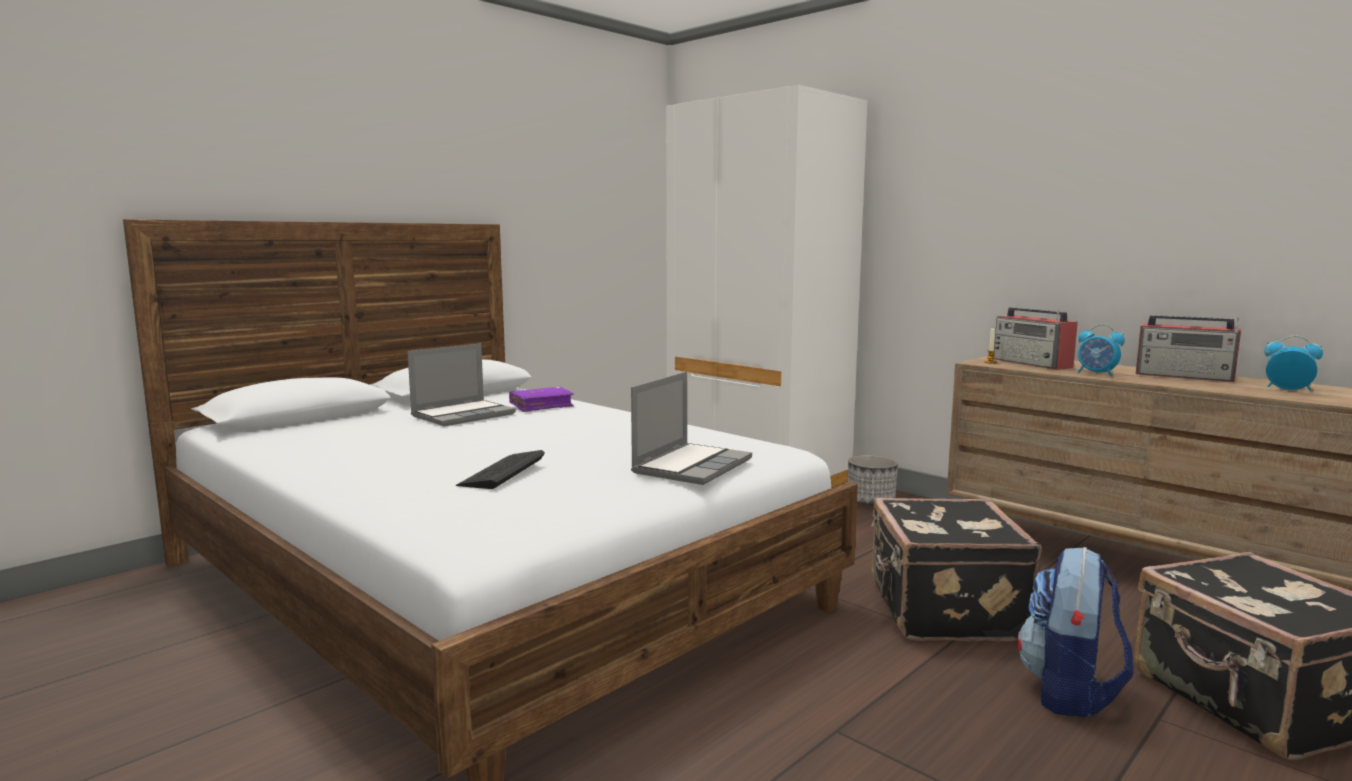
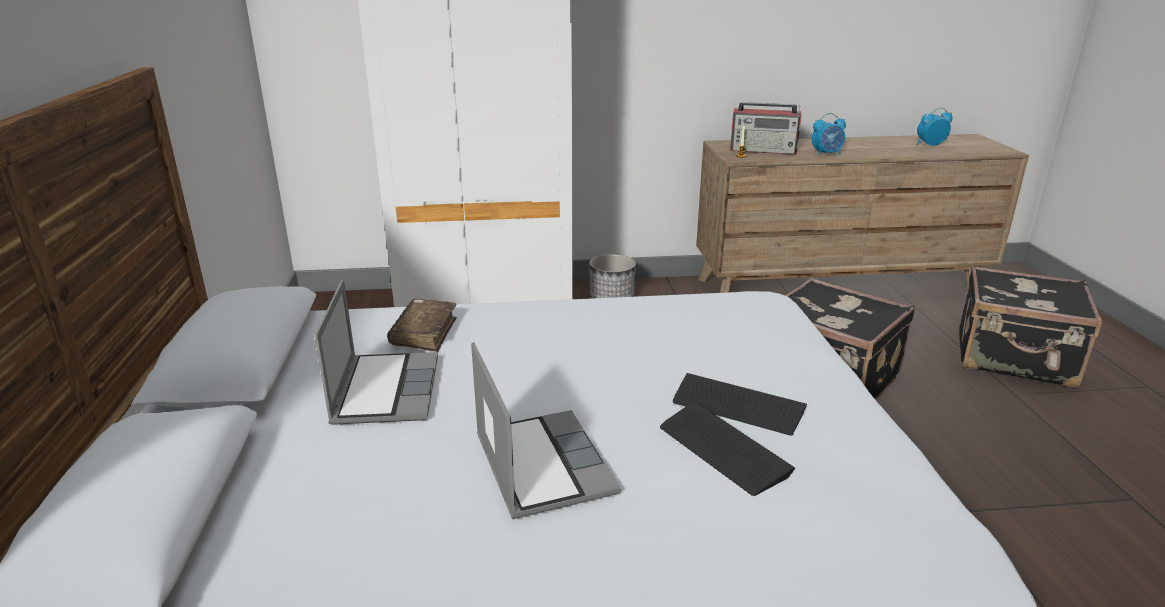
camera: 50 degrees left, 15 degrees up
(541, 406) = (424, 333): purple book -> brown book
(576, 469) = (737, 406): none -> keyboard
(692, 466) = (787, 351): laptop -> laptop (540, 464)
(1070, 692) = (970, 401): backpack -> none
(1185, 376) = (862, 143): radio -> none

